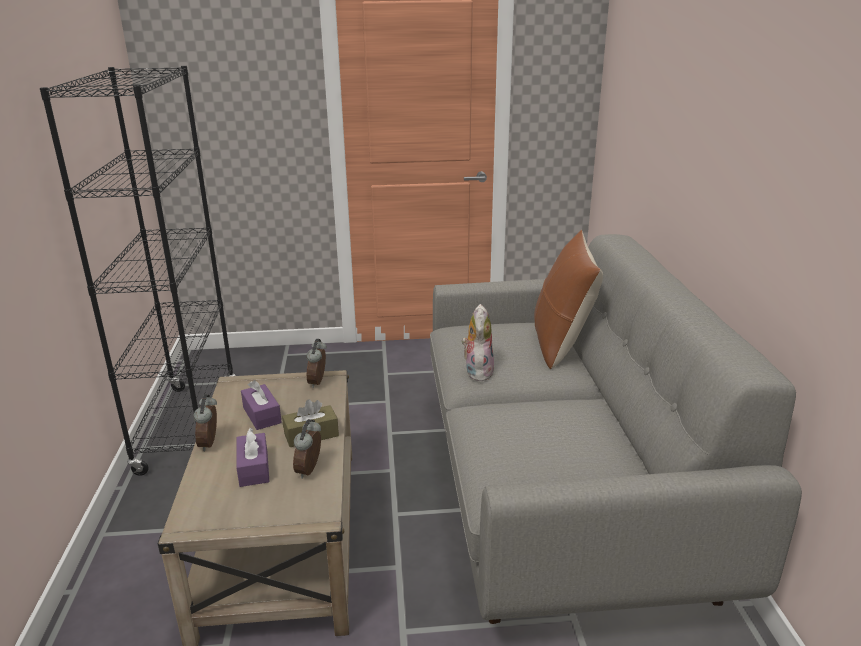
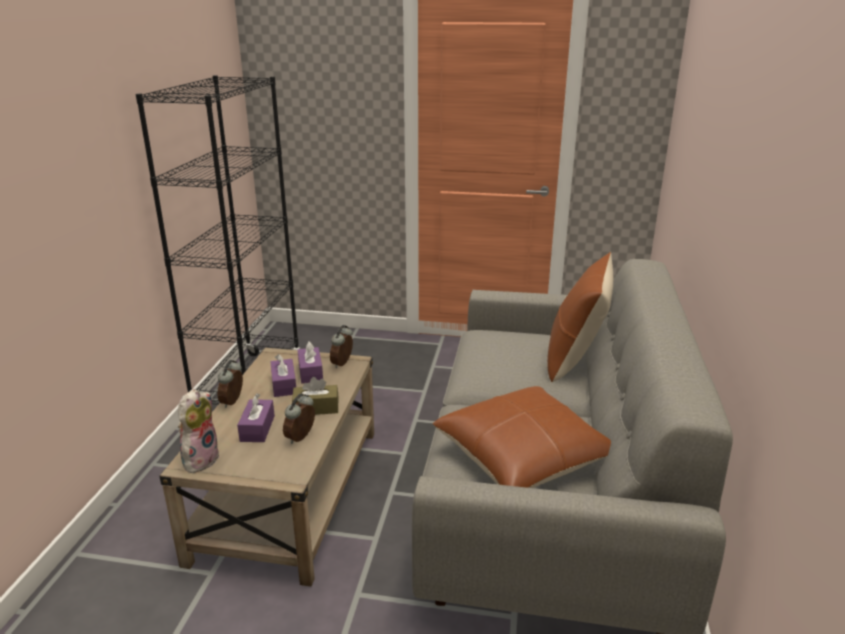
camera: 15 degrees right, 0 degrees up
(286, 396) = (310, 372): none -> purple tissue box
(477, 371) = (482, 374): plush toy -> plush toy (200, 459)
(563, 448) = (524, 456): none -> brown pillow

